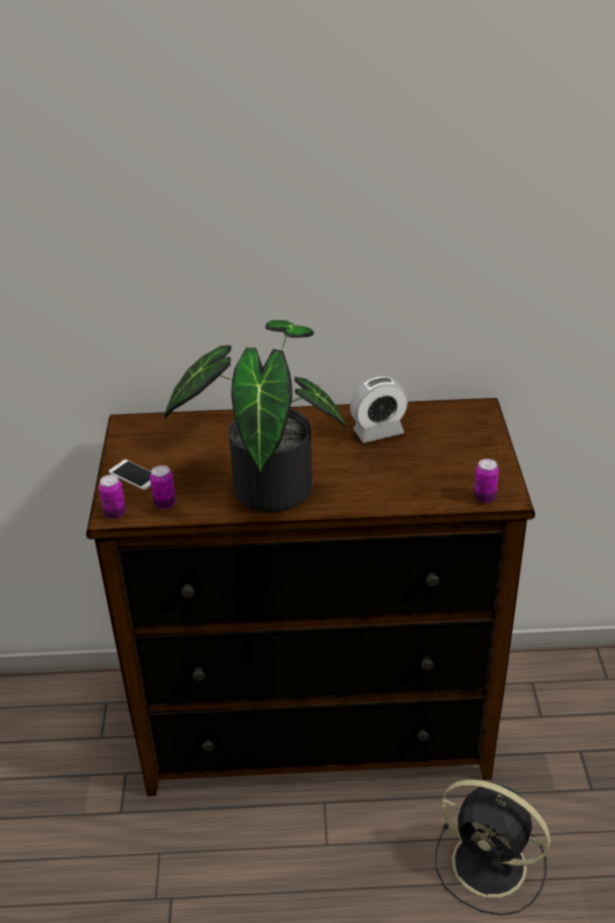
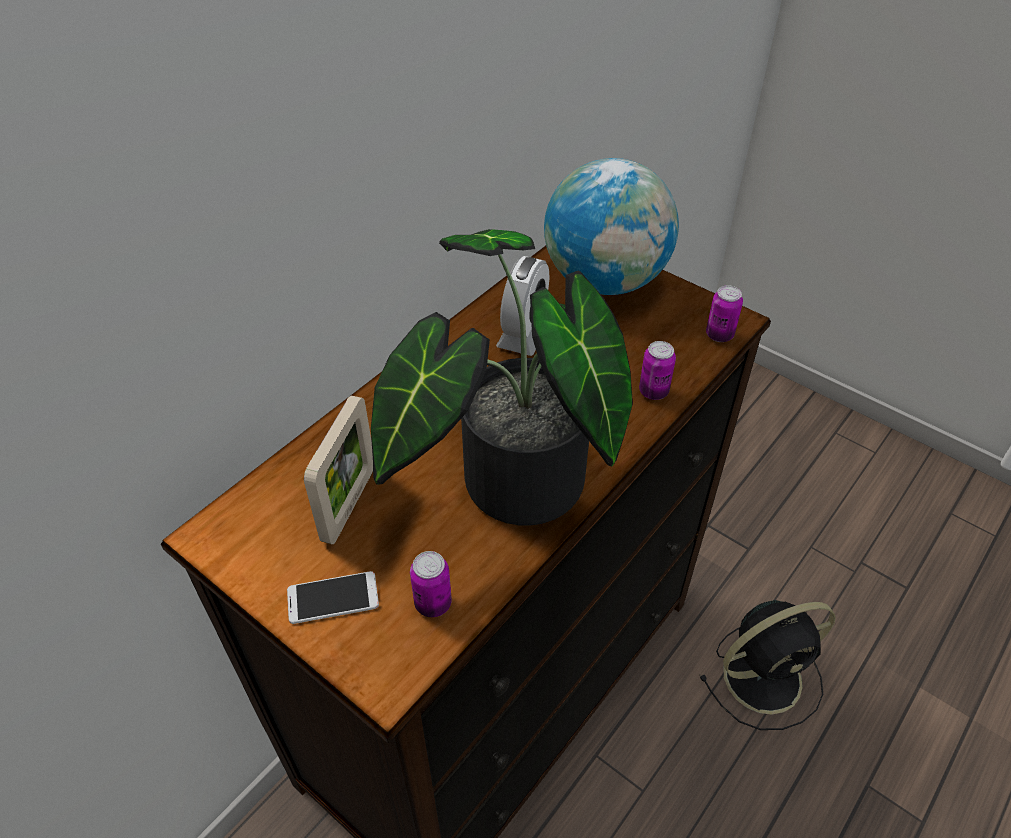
camera: 50 degrees left, 10 degrees up
(115, 513) = (390, 674): can -> can (653, 391)
(190, 448) = (349, 504): none -> picture frame
(467, 434) = (605, 281): none -> globe

